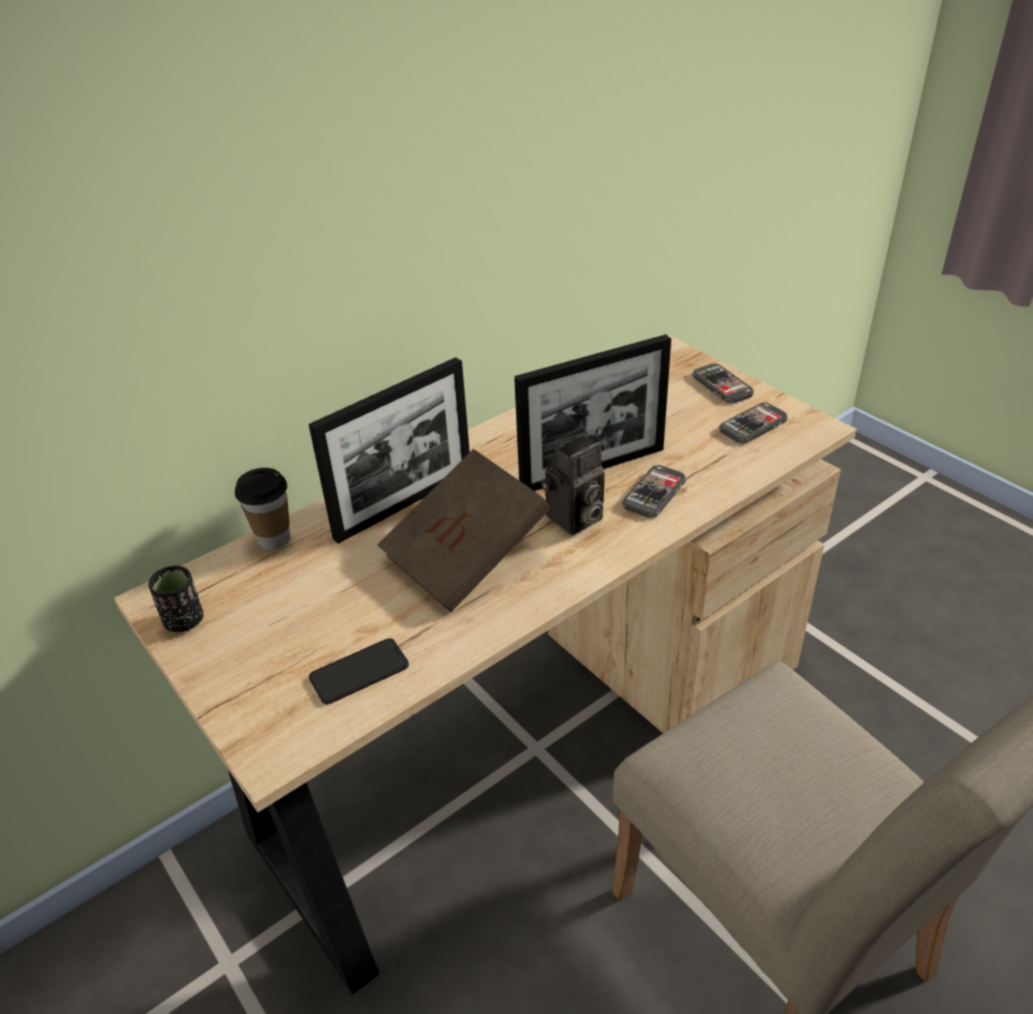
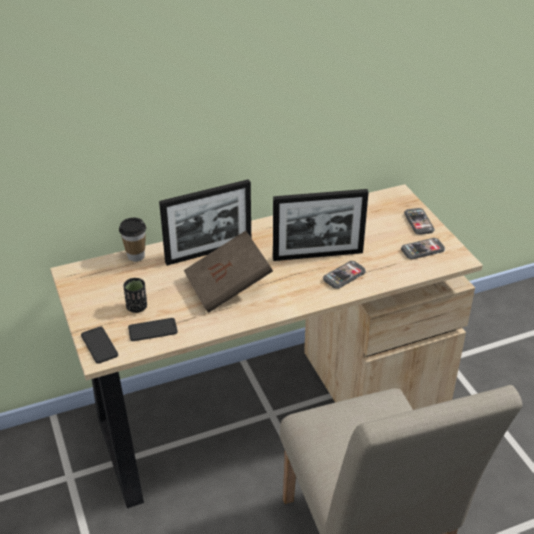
camera: 15 degrees right, 0 degrees up
(184, 621) = (79, 287): black cup -> black cup (137, 307)
(263, 730) = (99, 345): none -> phone
(574, 520) = (293, 280): camera -> none

